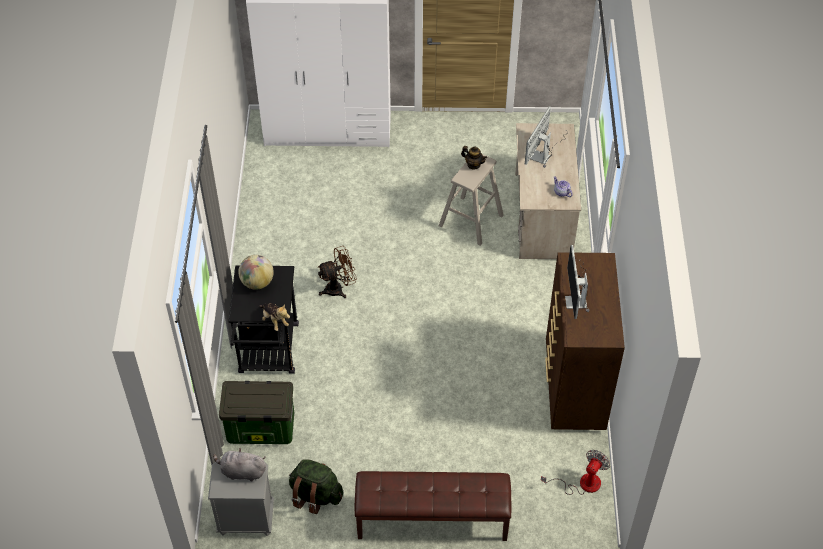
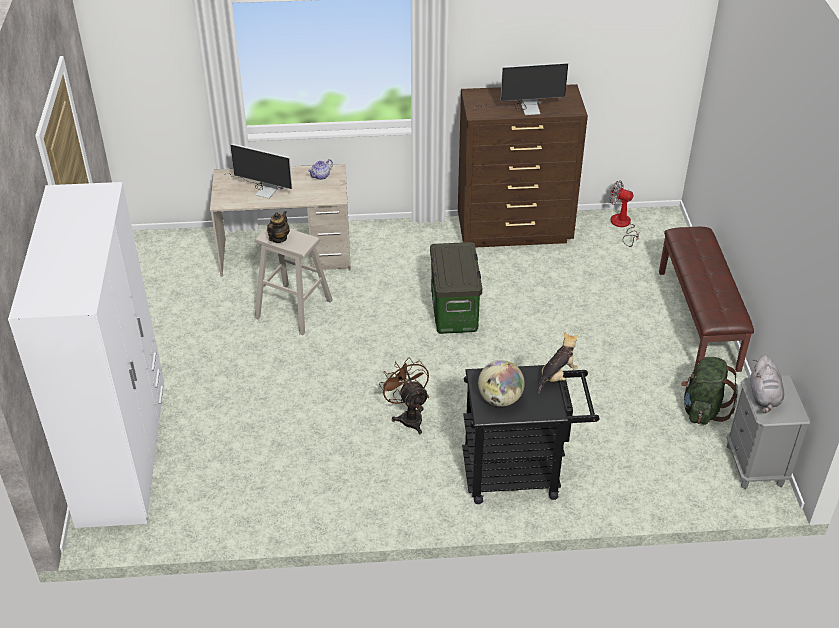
camera: 95 degrees left, 10 degrees down
(260, 429) = (632, 468): storage box -> storage box (455, 312)

